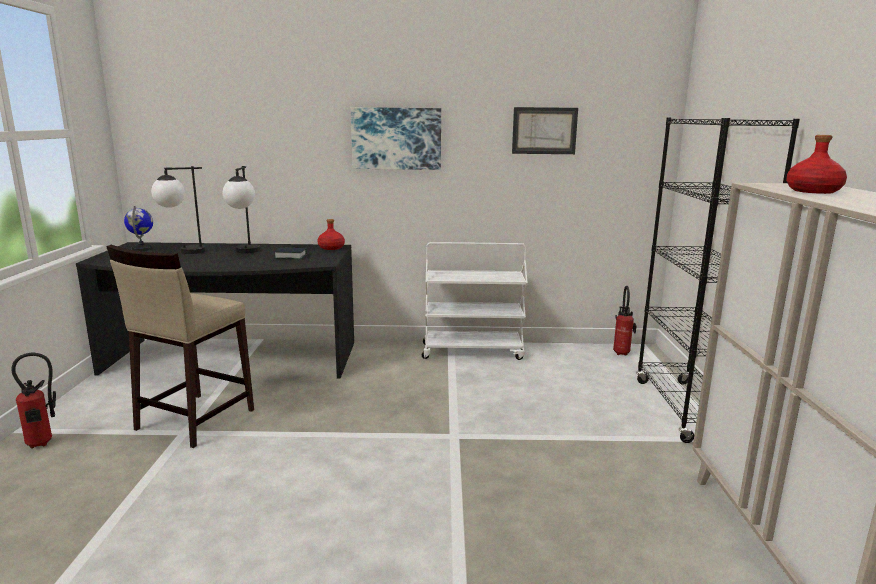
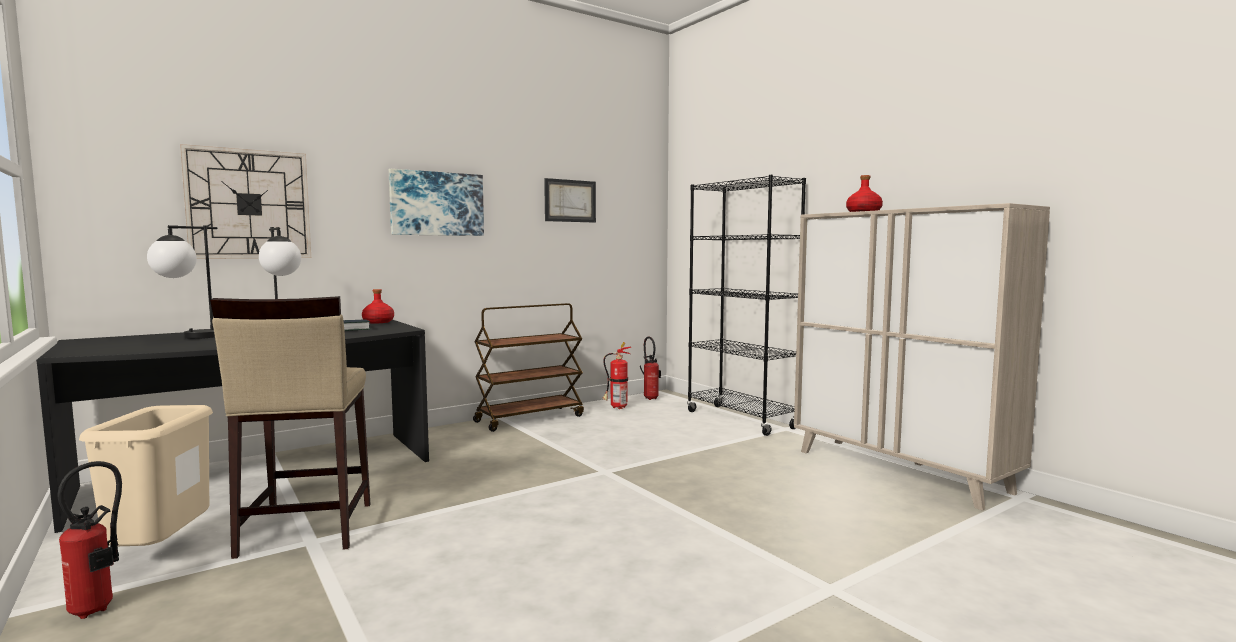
camera: 35 degrees left, 10 degrees down
(113, 410) = (161, 553): none -> beige trash can
(142, 249) = (111, 341): globe -> none
(241, 143) = (249, 204): none -> wall clock
(473, 351) = (530, 418): white cart -> brown cart
(569, 357) = (616, 408): none -> fire extinguisher

